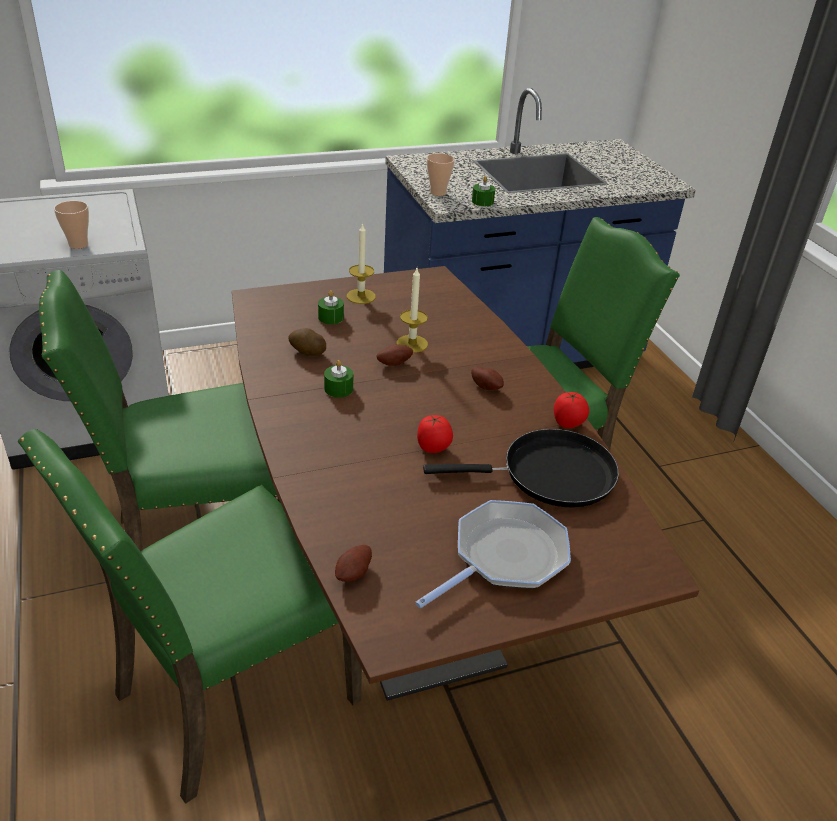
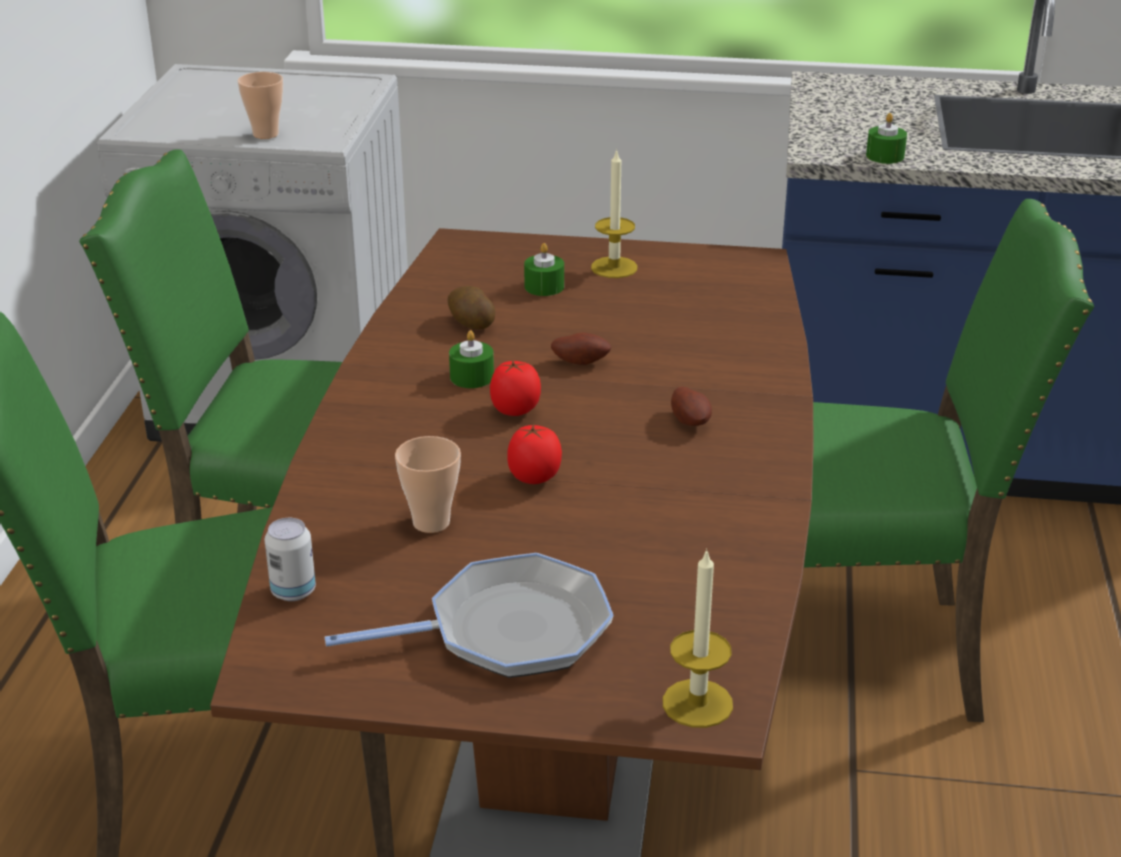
camera: 30 degrees right, 5 degrees down
(354, 573) = (293, 591): potato -> can
(412, 344) = (631, 343): candle -> candle (697, 703)
(438, 193) = (822, 134): cup -> cup (431, 522)
(550, 474) = (675, 553): black frying pan -> none
(568, 424) = (771, 497): tomato -> tomato (516, 411)

